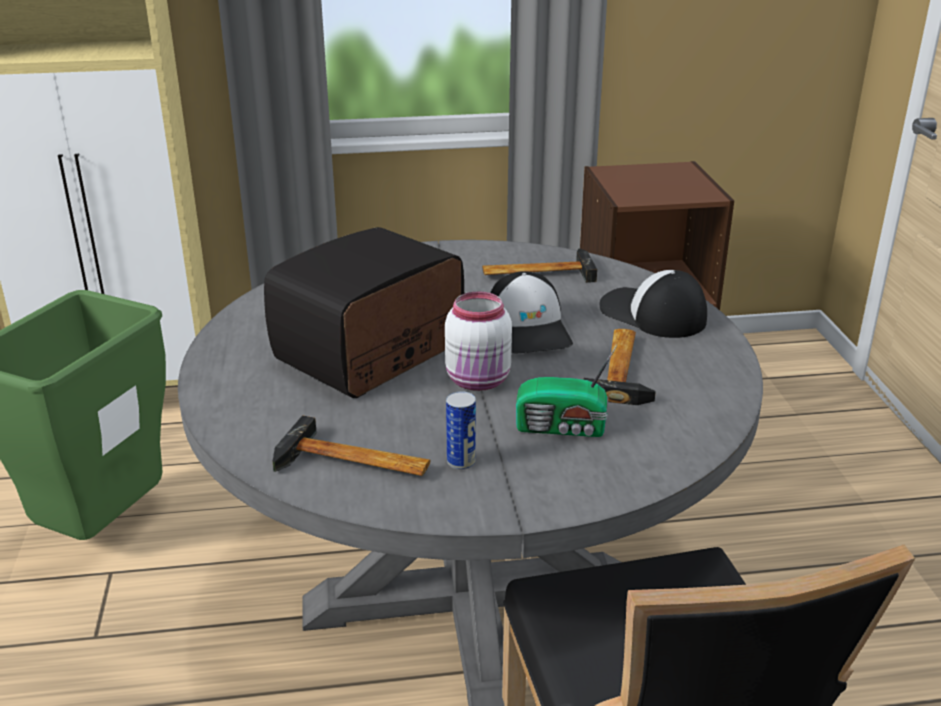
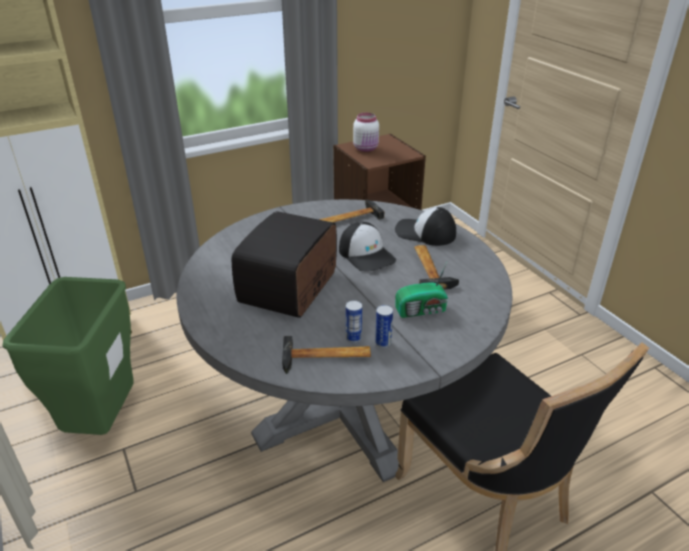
camera: 20 degrees left, 5 degrees up
(417, 445) = (353, 338): none -> can
(479, 381) = (361, 292): white jar -> white jar (366, 149)

